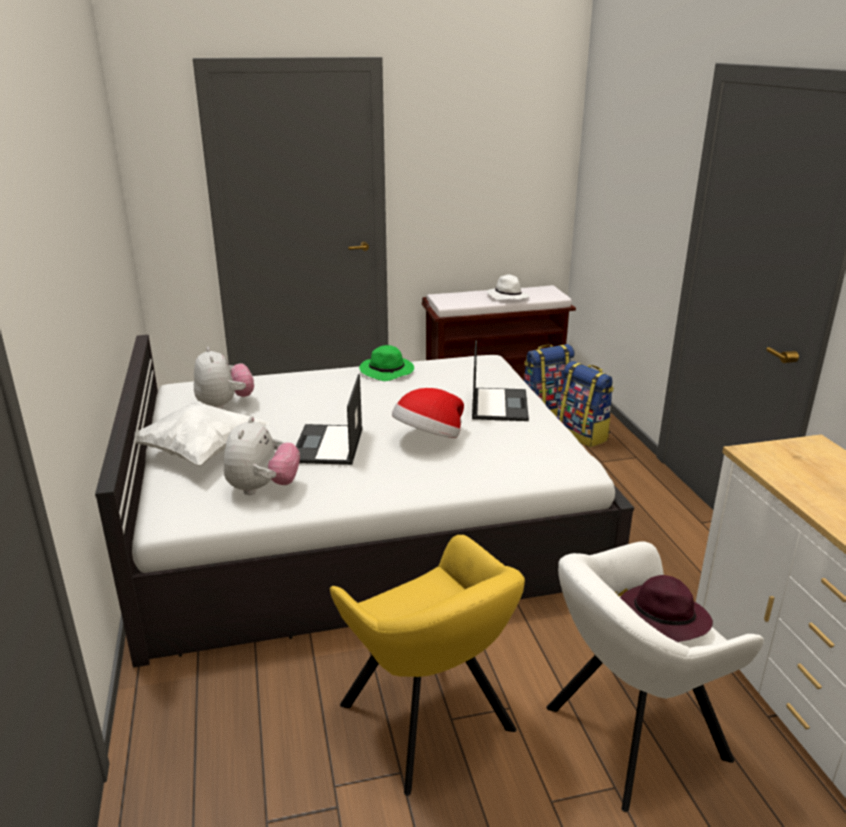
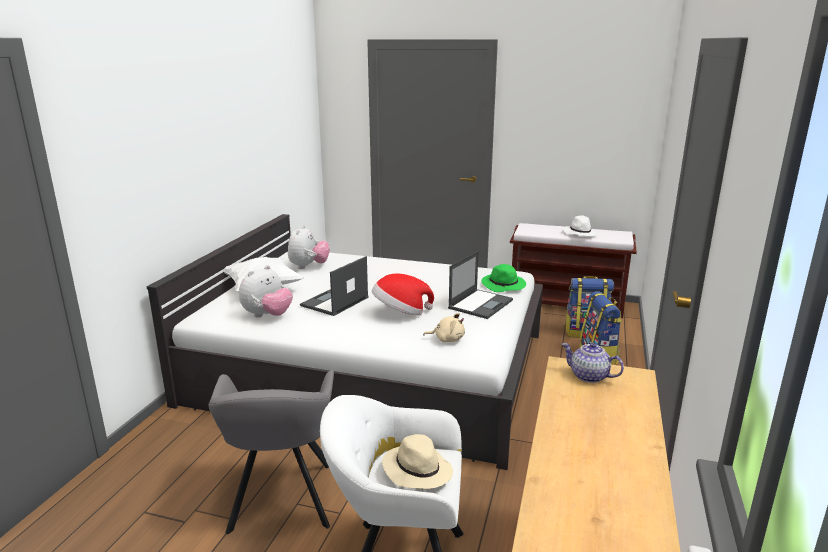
camera: 30 degrees right, 5 degrees down
(387, 371) = (432, 268): green hat -> green hat (504, 285)
(430, 724) = (281, 501): yellow armchair -> grey armchair
(520, 457) = (447, 339): none -> beige plush toy
(661, 618) = (416, 470): purple hat -> beige hat
(786, 457) = (589, 376): none -> teapot

